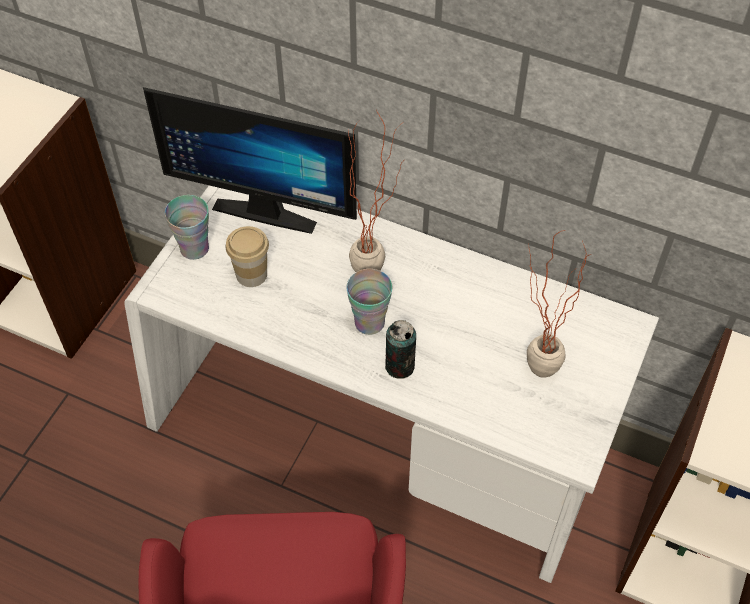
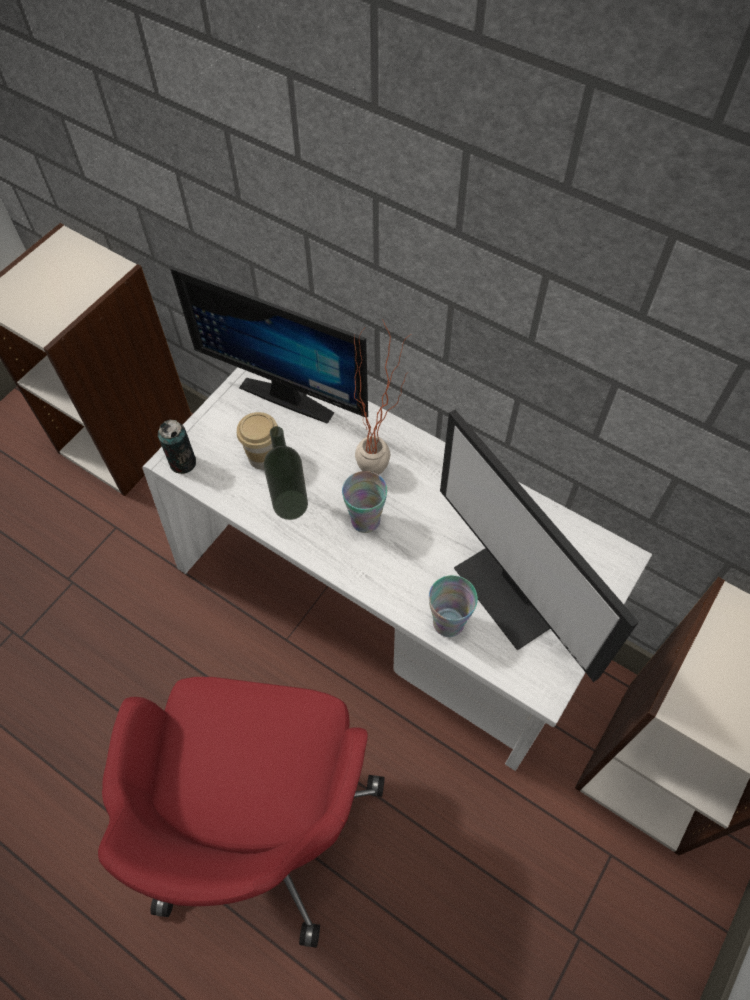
camera: 10 degrees right, 5 degrees up
(194, 248) = (215, 424): cup -> cup (448, 622)
(289, 317) = (290, 504): none -> bottle
(399, 366) = (386, 569): can -> can (183, 463)
(530, 371) = (513, 592): potted plant -> monitor

